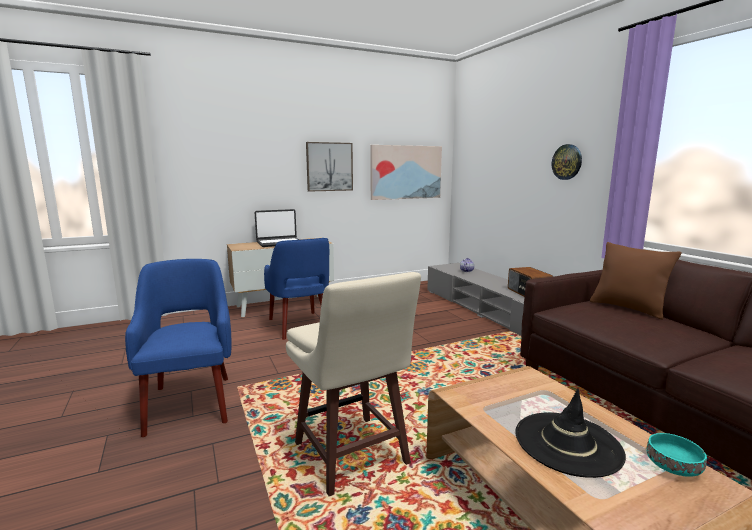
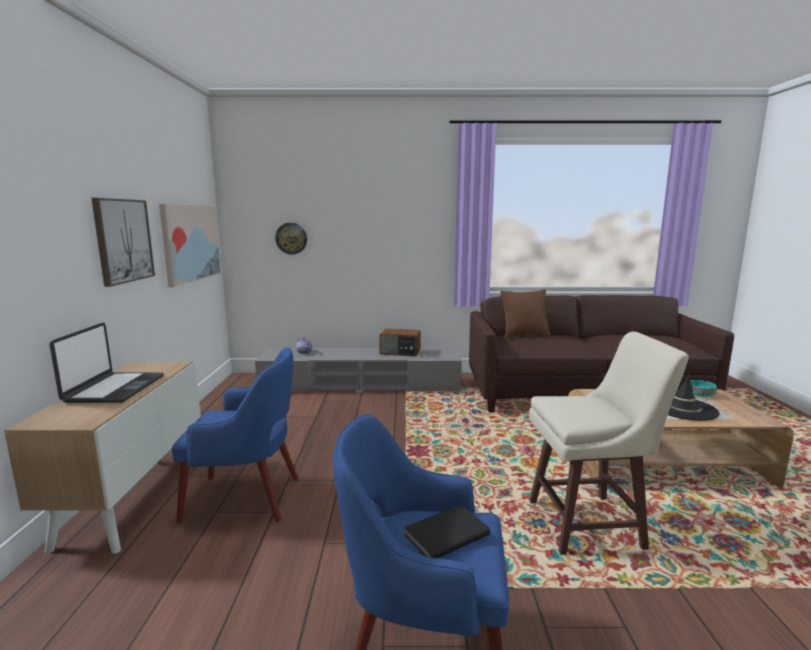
camera: 65 degrees left, 0 degrees up
(183, 333) = (444, 534): none -> black book
(567, 162) = (400, 227): wall clock -> wall clock (291, 238)

